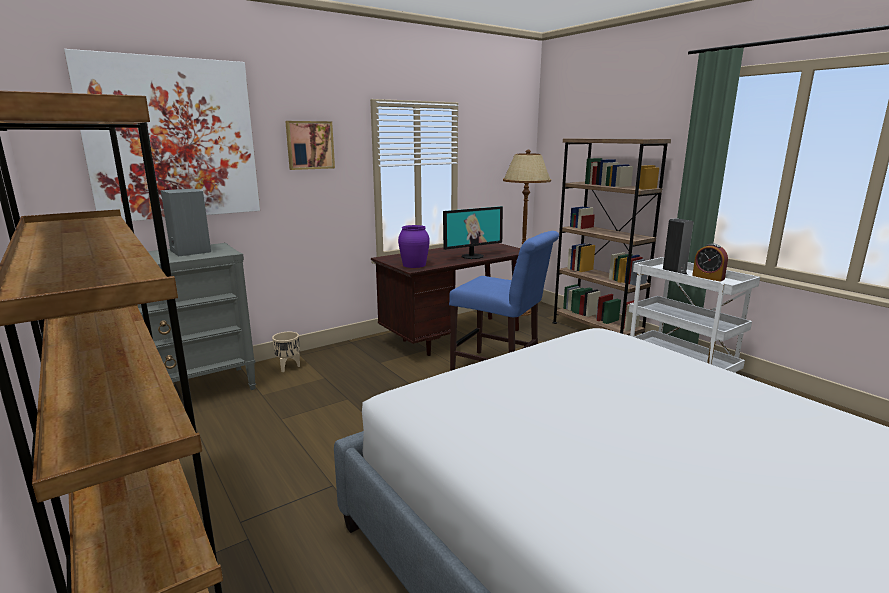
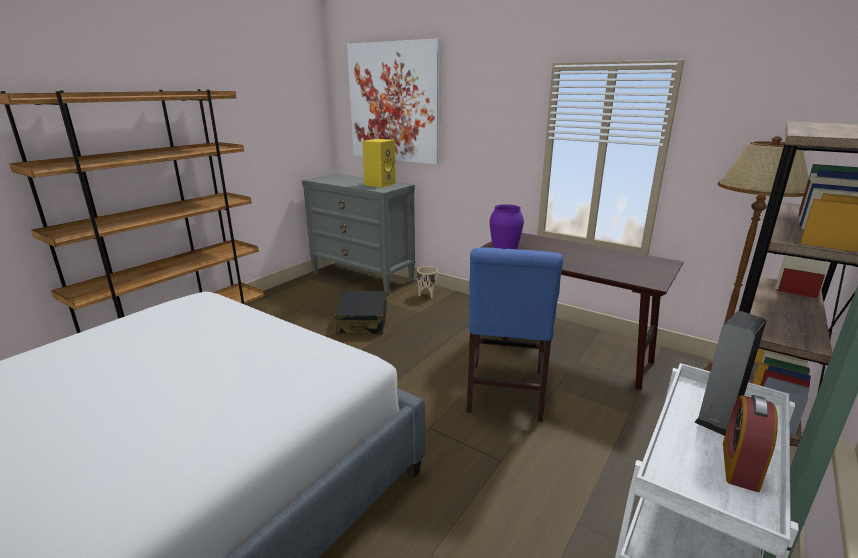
camera: 70 degrees right, 5 degrees up
(189, 251) = (380, 184): grey speaker -> yellow speaker
(308, 413) = (363, 322): none -> black suitcase
(309, 145) = (485, 111): picture -> none
(472, 256) = (579, 264): monitor -> none

